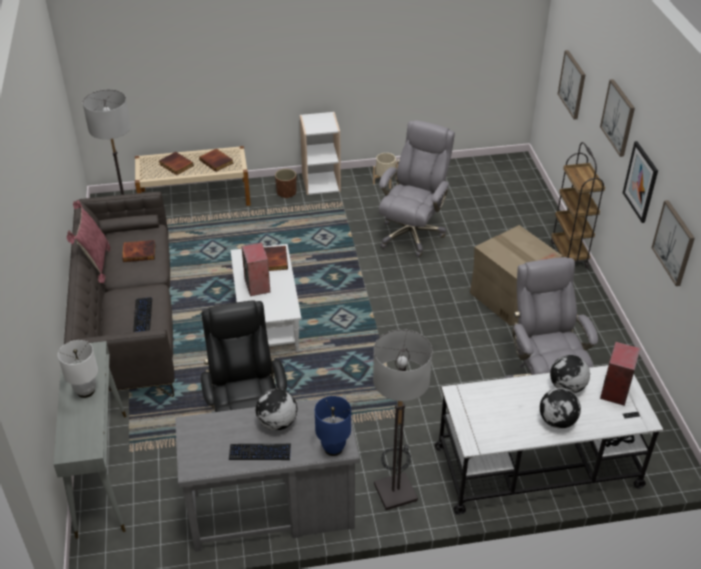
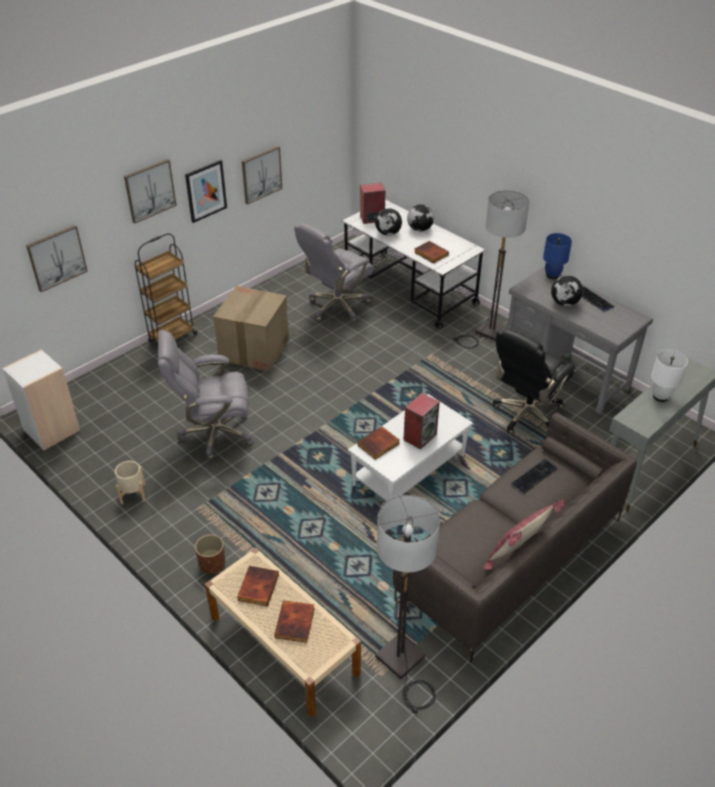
camera: 125 degrees left, 0 degrees up
(139, 252) = (468, 536): book -> book (430, 254)
(321, 183) = (171, 544): bookcase -> bookcase (51, 430)

